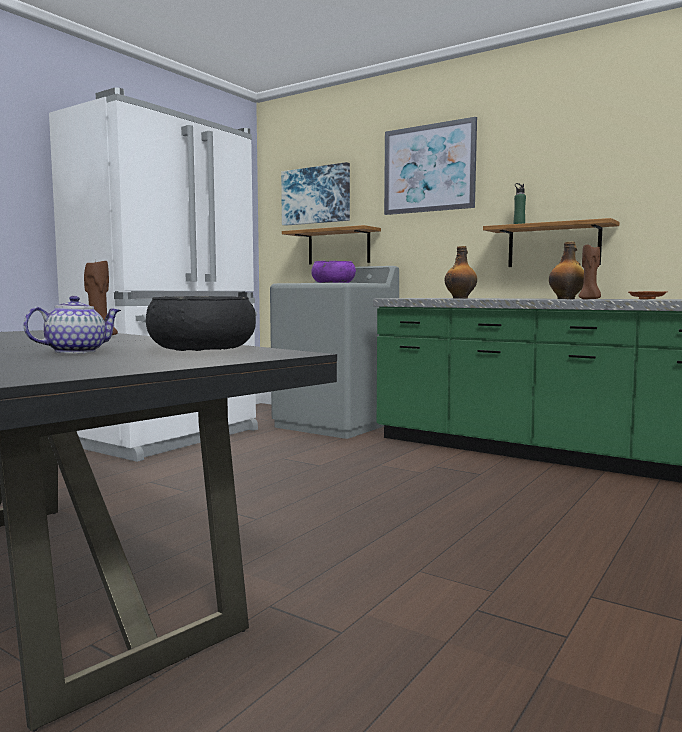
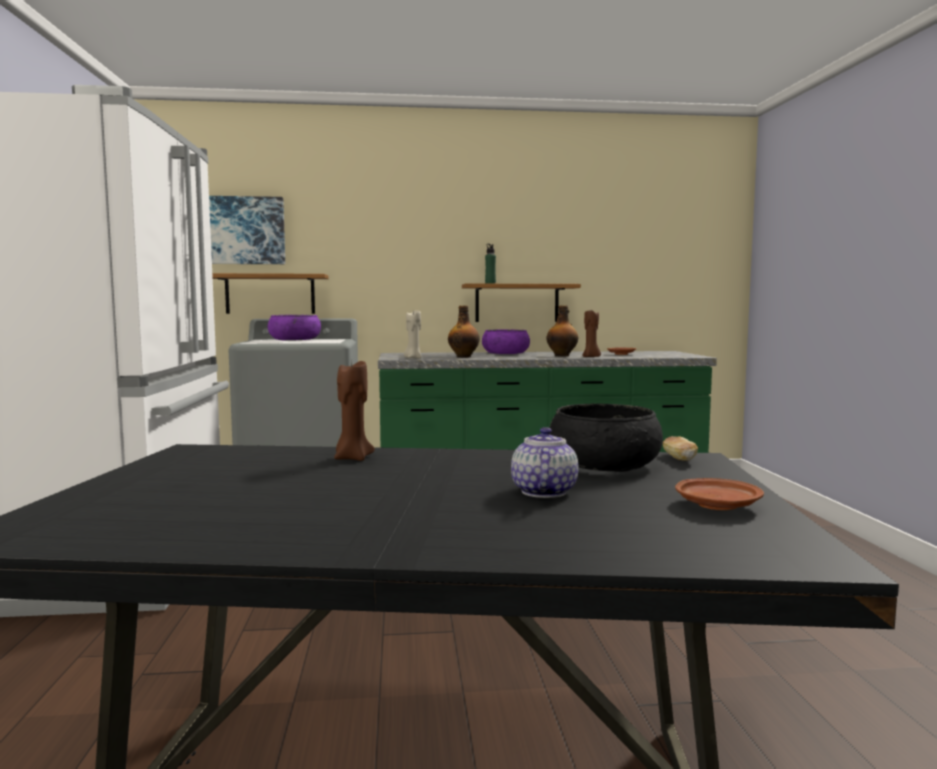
camera: 40 degrees left, 0 degrees up
(109, 365) = (717, 506): none -> brown plate
(273, 352) = (679, 459): none -> bread
(408, 298) = (413, 358): none -> beige candle
(429, 168) = (386, 216): picture -> none
(523, 298) = (505, 353): none -> purple bowl

